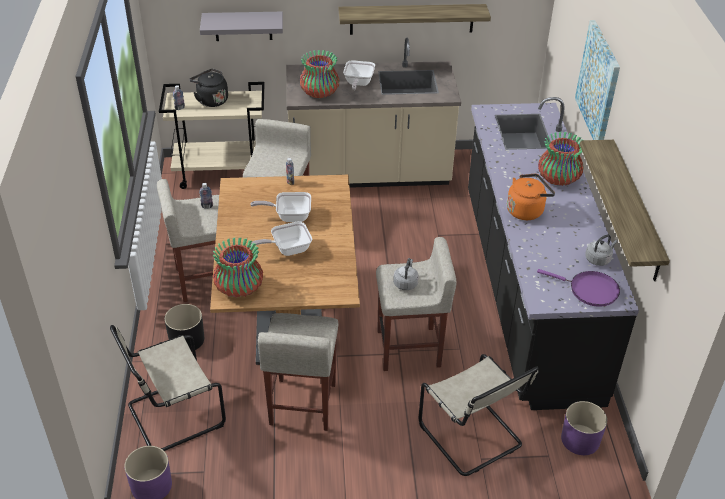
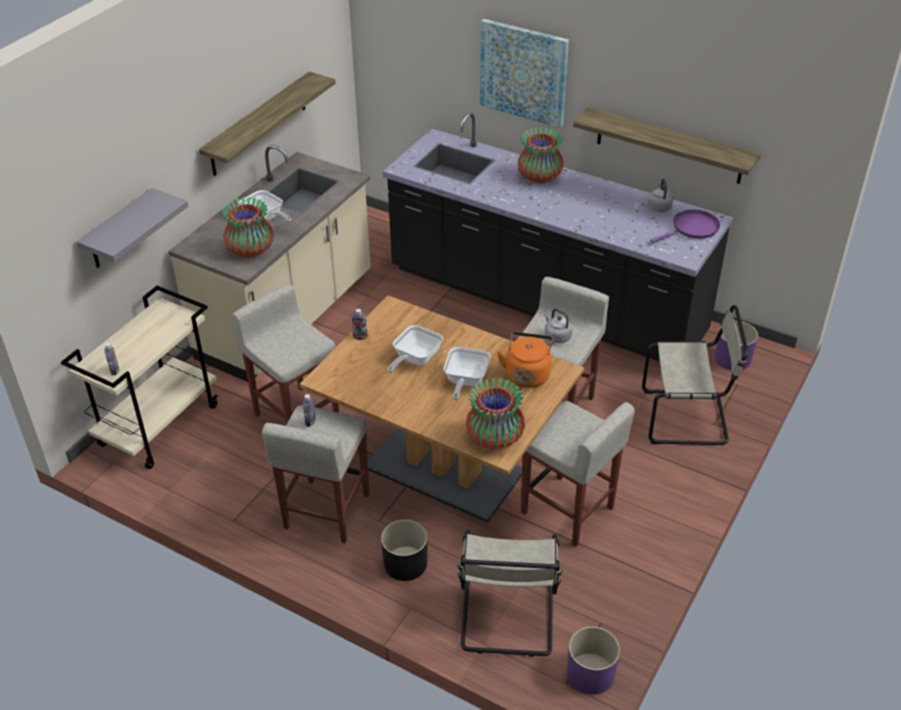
camera: 55 degrees left, 0 degrees up
(211, 100) = (130, 341): black kettle -> none
(526, 210) = (565, 212): orange kettle -> orange kettle (527, 374)

